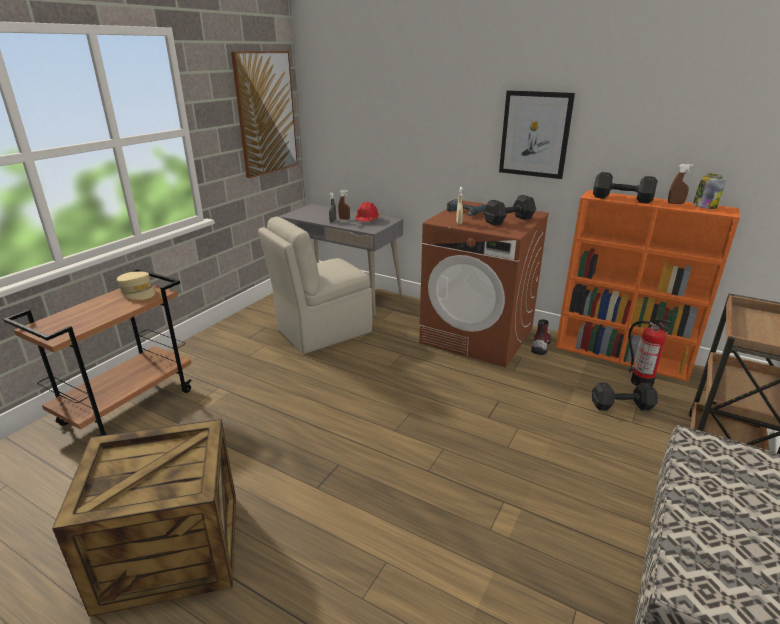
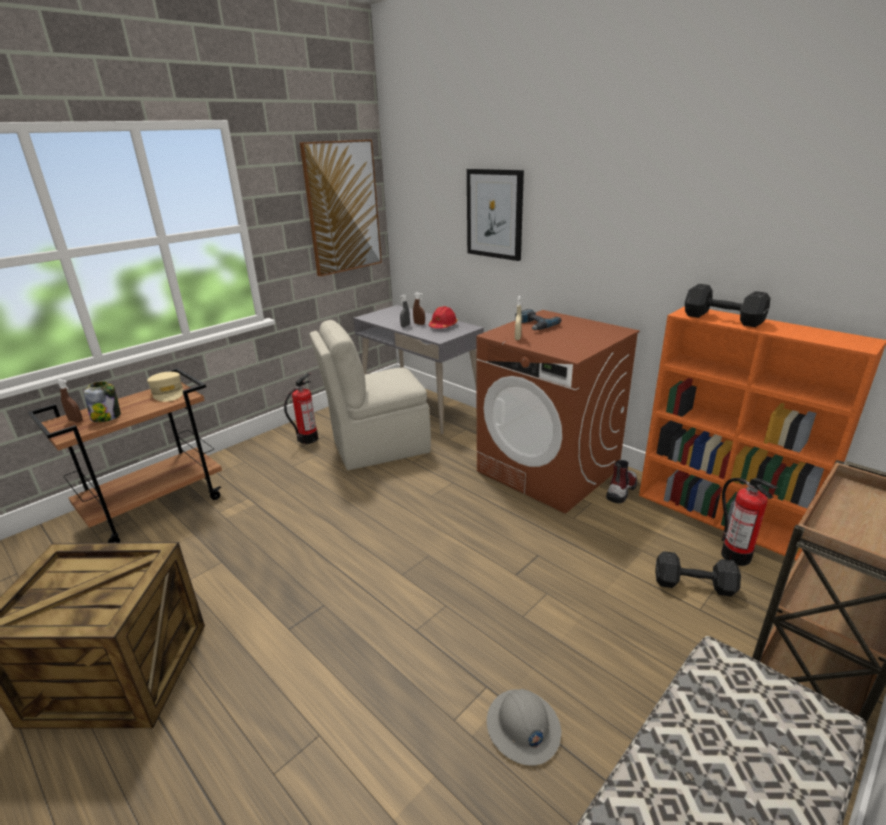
camera: 15 degrees right, 0 degrees up
(251, 331) = (308, 439): none -> fire extinguisher
(510, 220) = (582, 338): black dumbbell -> none
(535, 134) = (625, 234): picture -> picture (495, 214)
(544, 524) = (522, 727): none -> grey hard hat
(675, 203) = (794, 329): brown spray bottle -> brown spray bottle (76, 421)
(704, 207) = (833, 336): jar -> jar (107, 417)

